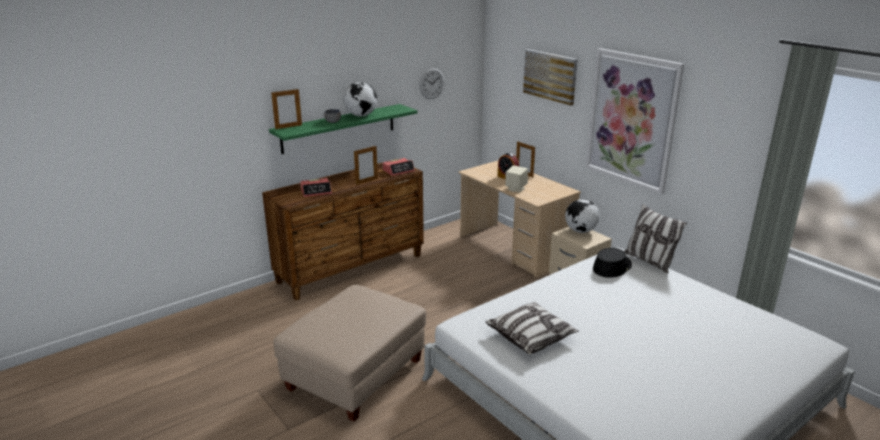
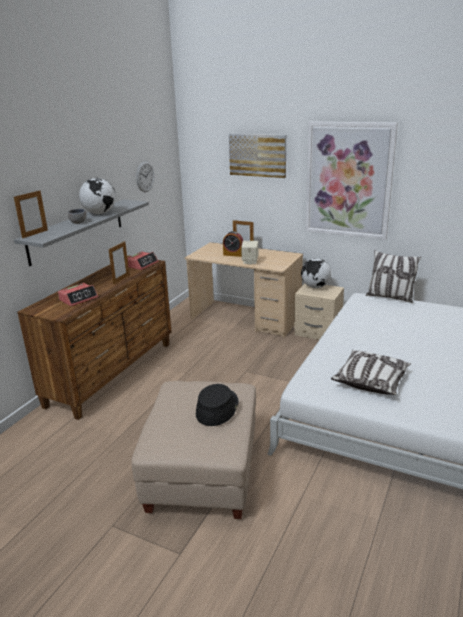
camera: 25 degrees left, 0 degrees up
(339, 128) = (77, 230): green shelf -> grey shelf
(612, 267) = (369, 308): black hat -> black hat (217, 408)

